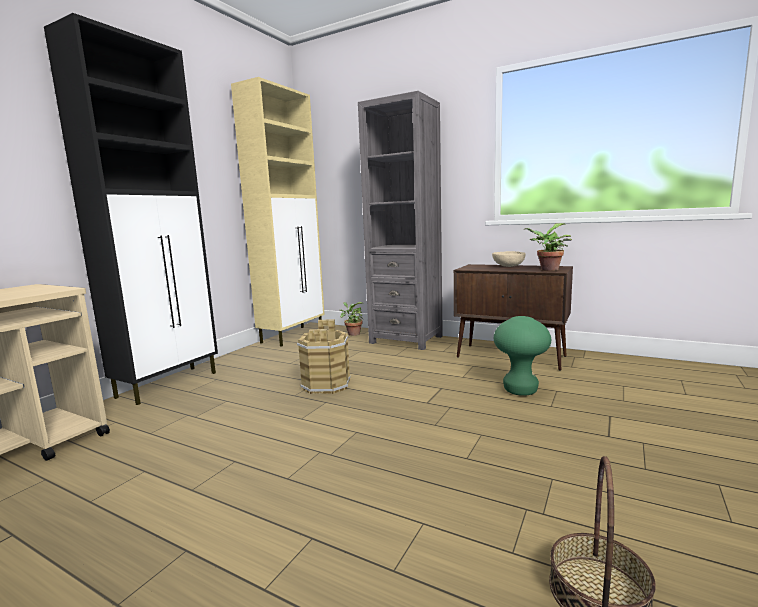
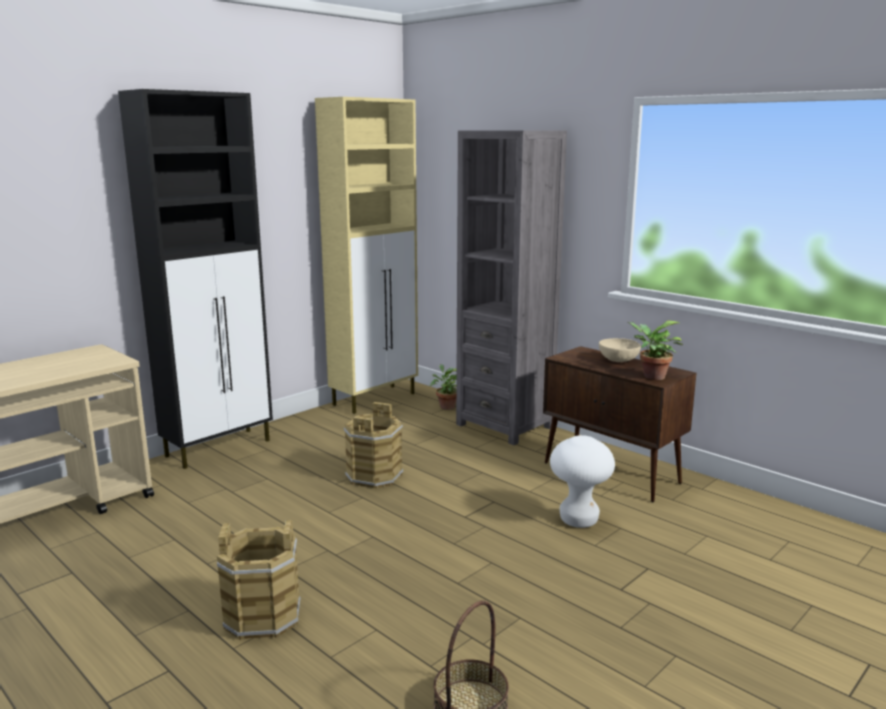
camera: 15 degrees right, 5 degrees up
(284, 536) = (263, 615): none -> brown bucket
(520, 390) = (578, 520): green stool -> white stool

